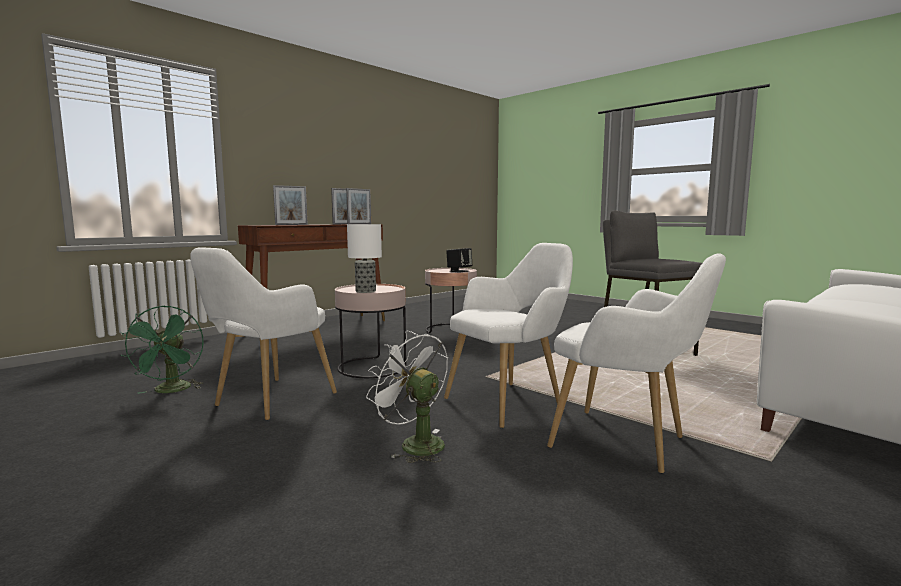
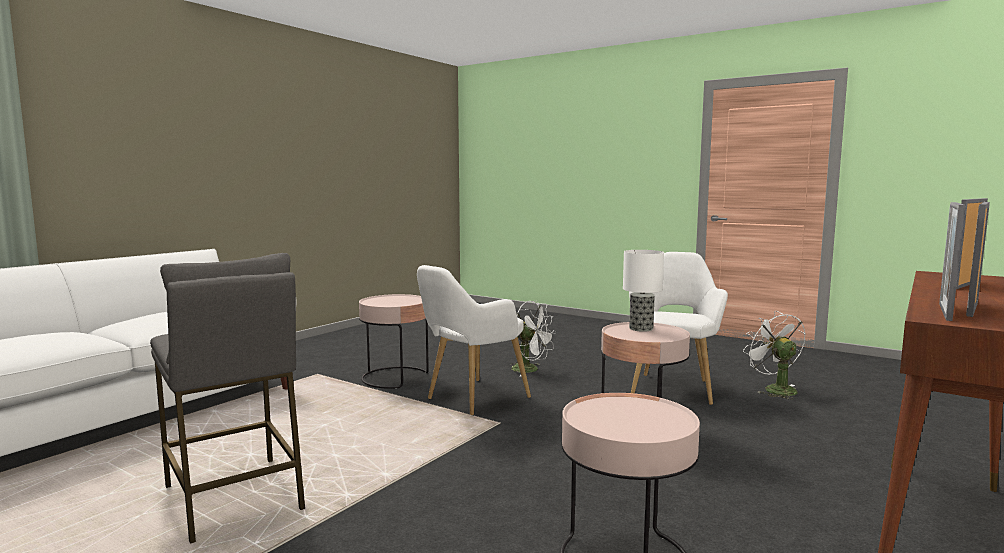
camera: 170 degrees right, 0 degrees up
(171, 391) = (774, 389): green fan -> white fan
(459, 271) = (606, 416): black speaker -> none
(627, 443) = (395, 377): white armchair -> pink side table

